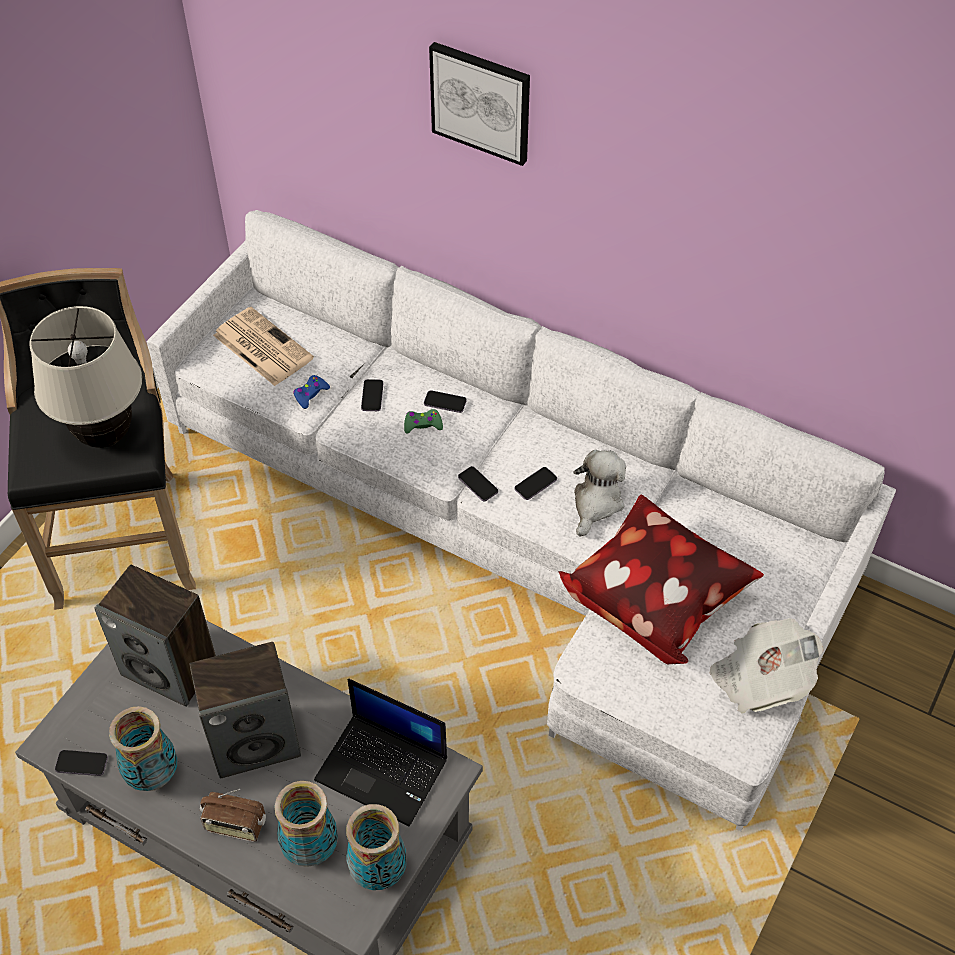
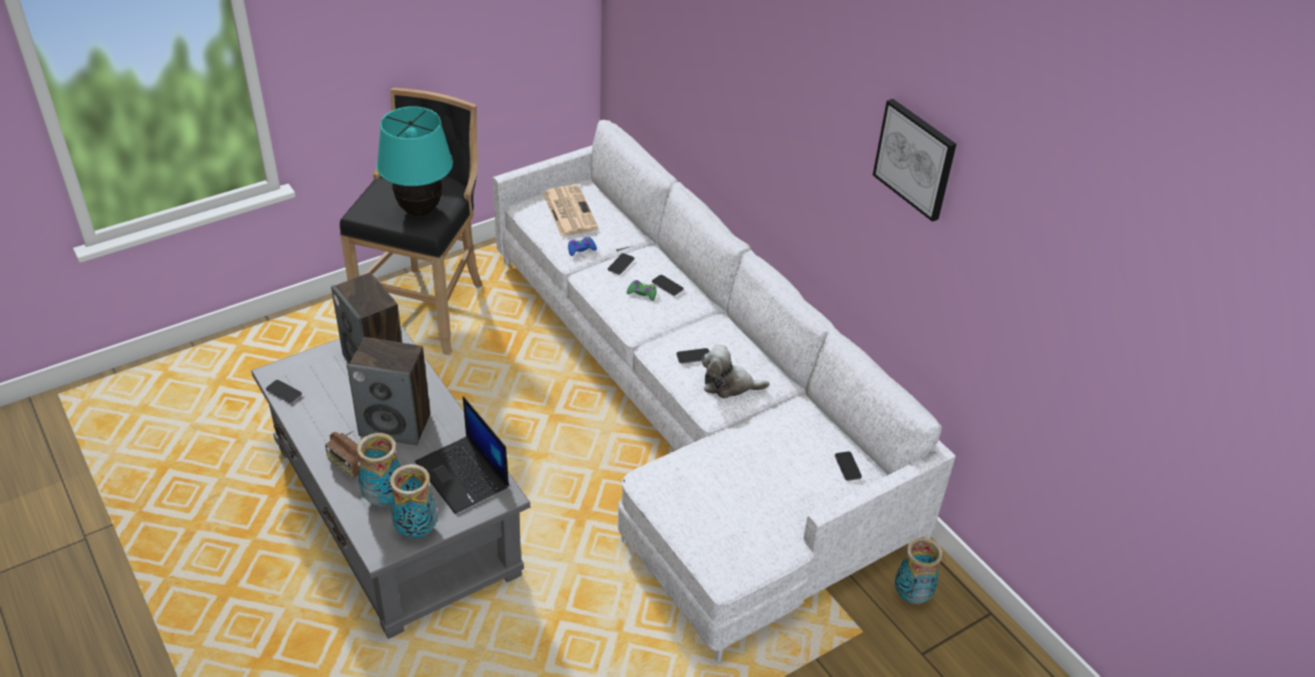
camera: 25 degrees right, 10 degrees down
(106, 436) = (419, 211): beige table lamp -> turquoise table lamp
(154, 775) = (321, 417): vase -> vase (912, 596)
(478, 485) = (654, 343): phone -> phone (847, 467)
(481, 102) = (745, 61): picture -> picture (915, 159)
(596, 503) = (729, 385): plush toy -> plush toy turned 135 degrees counterclockwise
(654, 600) = (727, 459): pillow -> none
(760, 678) = (768, 538): newspaper -> none

